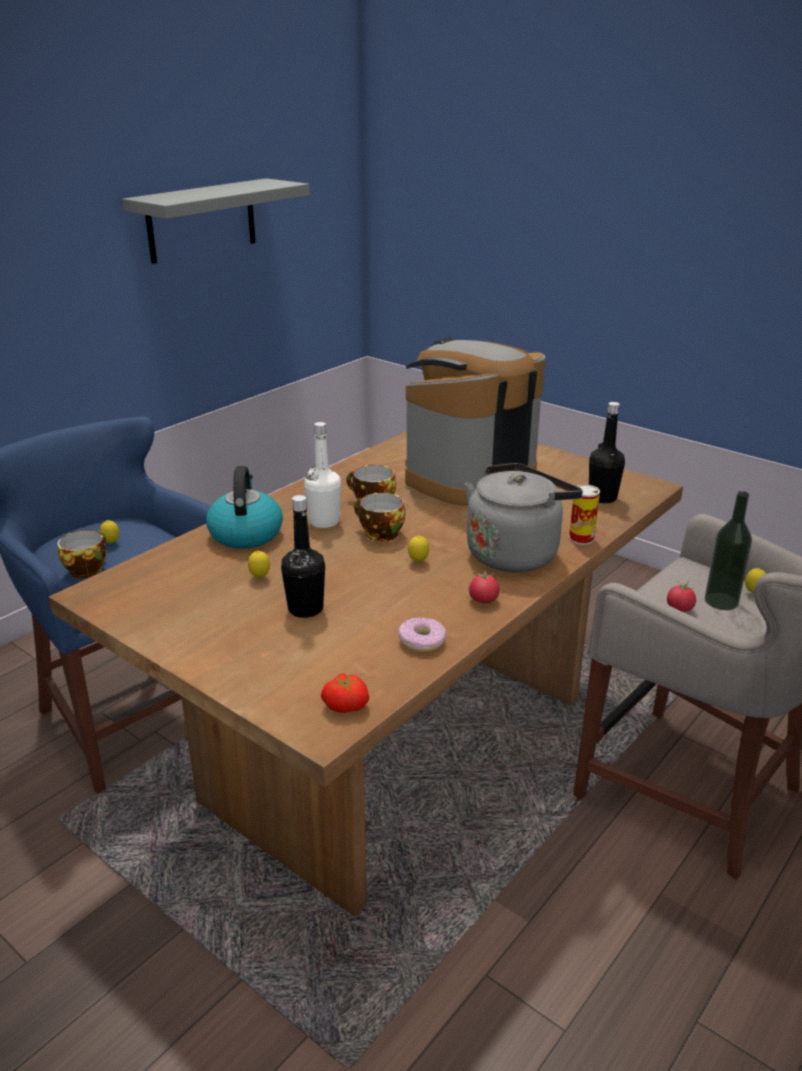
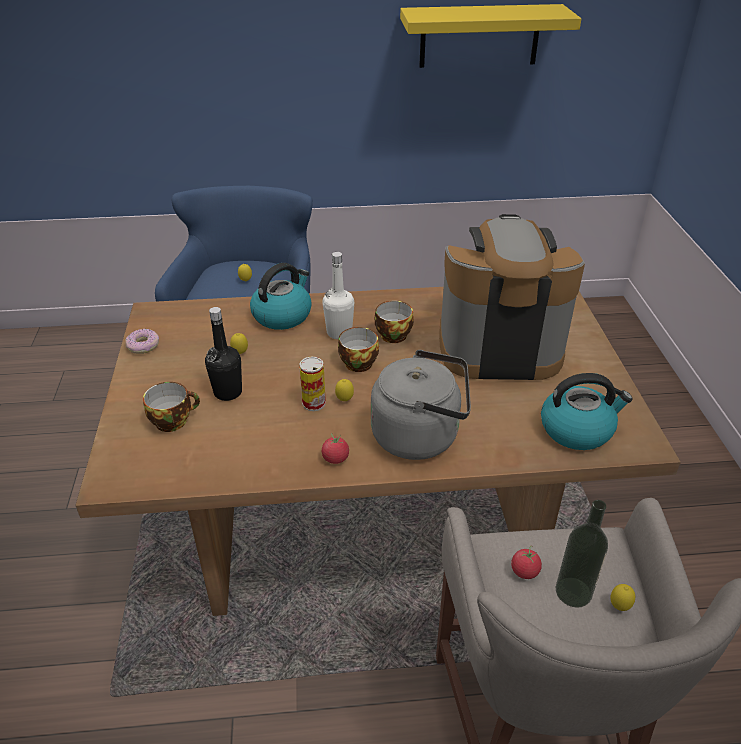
camera: 45 degrees right, 10 degrees up
(87, 569) = (211, 292): cup -> cup (173, 420)
(202, 220) = (479, 36): grey shelf -> yellow shelf
(346, 704) = (144, 474): tomato -> none
(422, 641) = (250, 462): donut -> donut (143, 346)
(581, 538) = (492, 455): can -> can (314, 403)
(602, 497) = (577, 429): black bottle -> kettle

